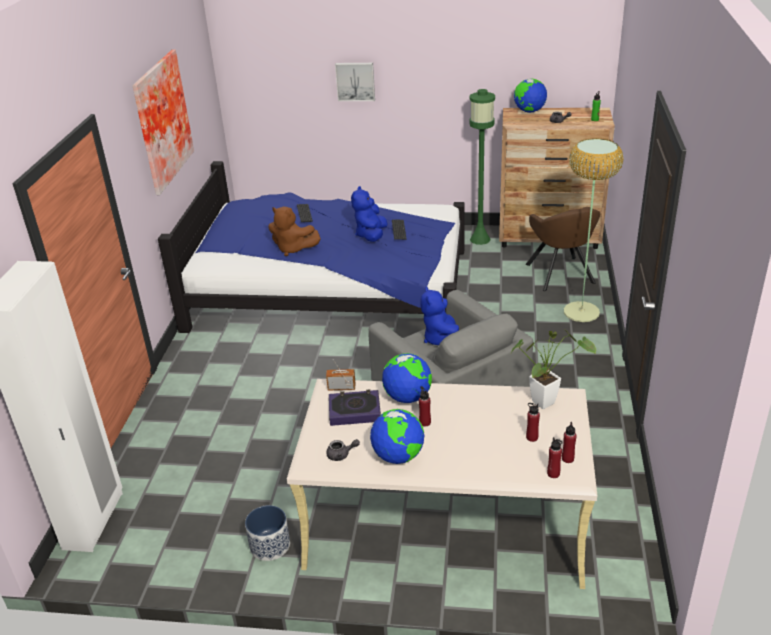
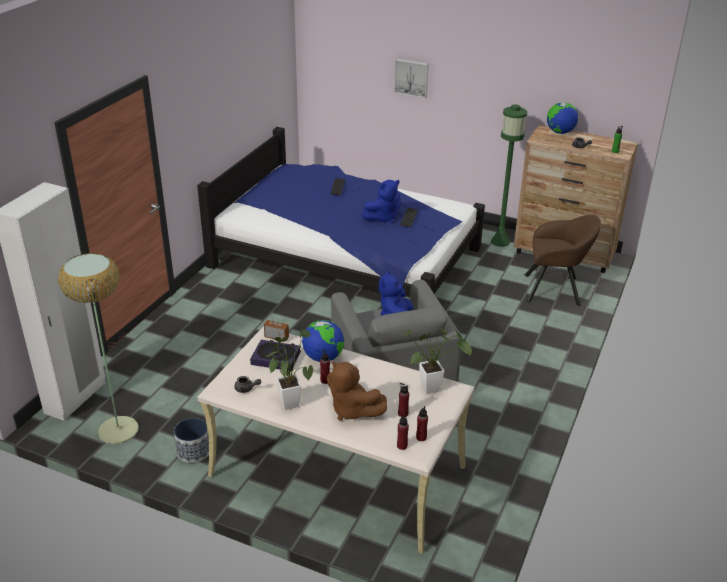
camera: 15 degrees right, 0 degrees up
(160, 121) = (220, 86): picture -> none
(293, 249) = (312, 216): brown plush toy -> brown plush toy (352, 410)
(371, 235) = (383, 218): blue plush toy -> blue plush toy turned 150 degrees counterclockwise
(398, 456) = (289, 401): globe -> potted plant
(561, 275) = (555, 290): brown armchair -> brown armchair turned 90 degrees counterclockwise
(581, 312) = (555, 327): floor lamp -> floor lamp (118, 430)

